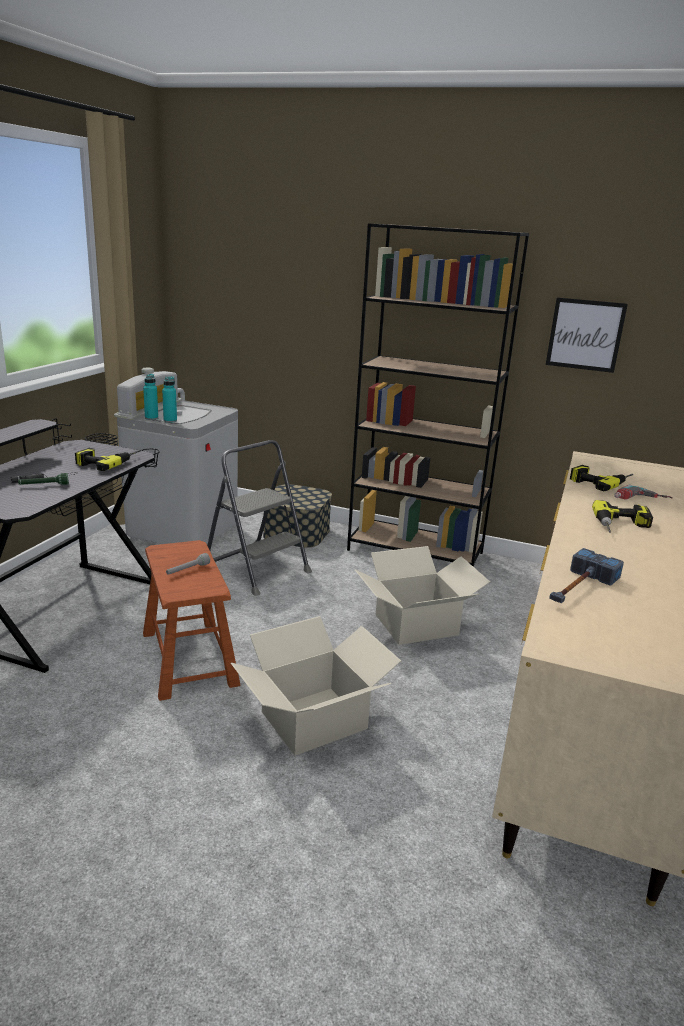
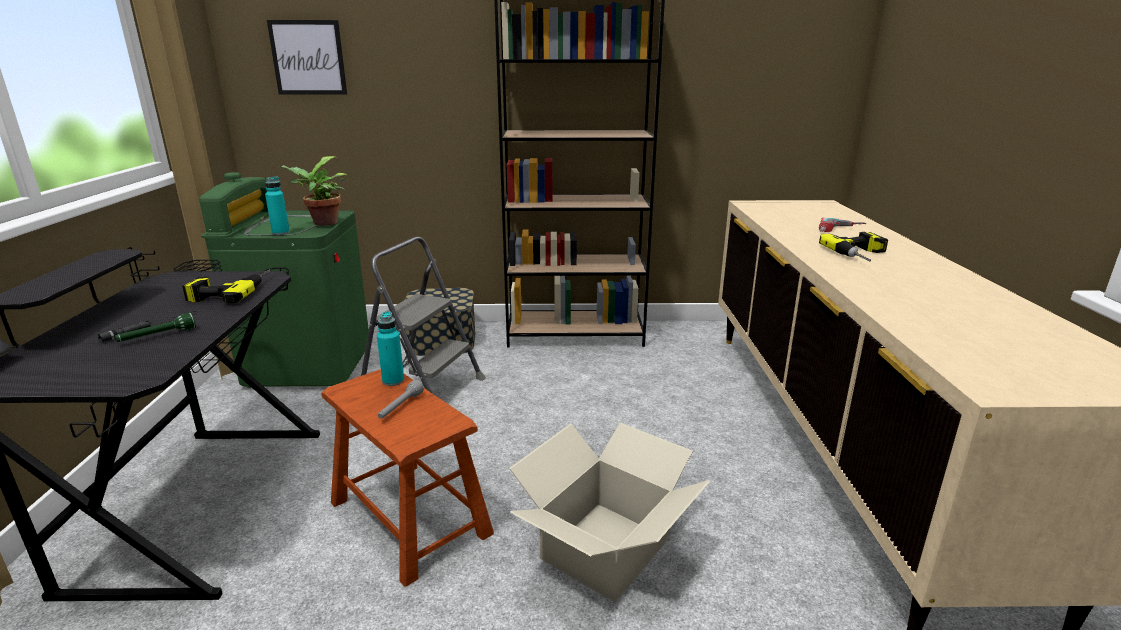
camera: 20 degrees left, 0 degrees up
(151, 418) = (254, 233): turquoise bottle -> turquoise bottle (393, 381)
(183, 530) = (309, 364): grey washing machine -> green washing machine
(205, 417) = (322, 223): none -> potted plant
(417, 625) = (631, 407): cardboard box -> none
(578, 588) = (917, 320): hammer -> none
(585, 335) = (717, 83): picture -> picture (308, 58)
(601, 481) = (787, 220): power drill -> none

